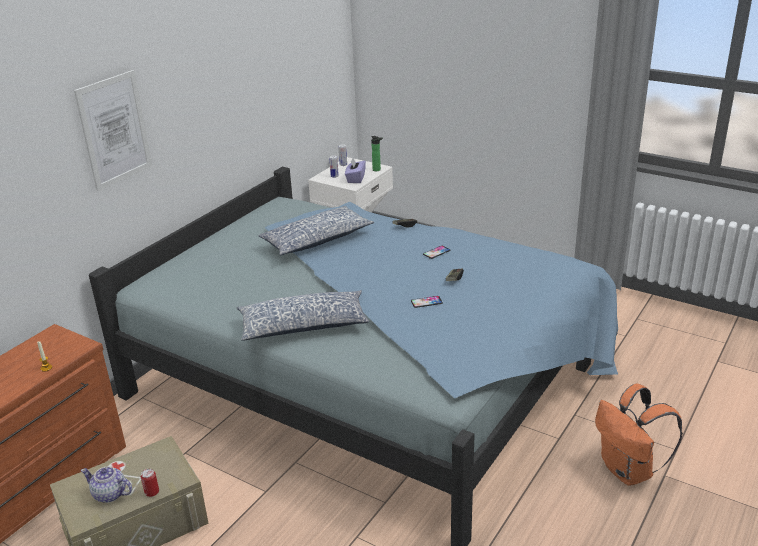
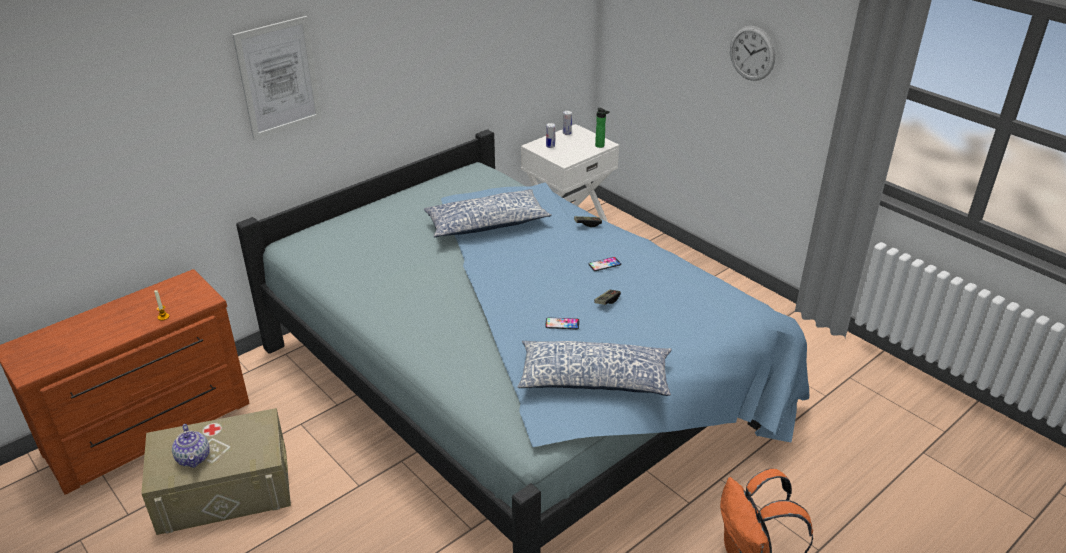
camera: 15 degrees right, 5 degrees up
(110, 494) = (194, 457): teapot -> teapot turned 150 degrees counterclockwise
(152, 492) = (232, 465): can -> none
(304, 327) = (423, 325): pillow -> pillow (594, 381)
(355, 179) = (571, 153): purple tissue box -> none
(504, 67) = (752, 53): none -> wall clock

